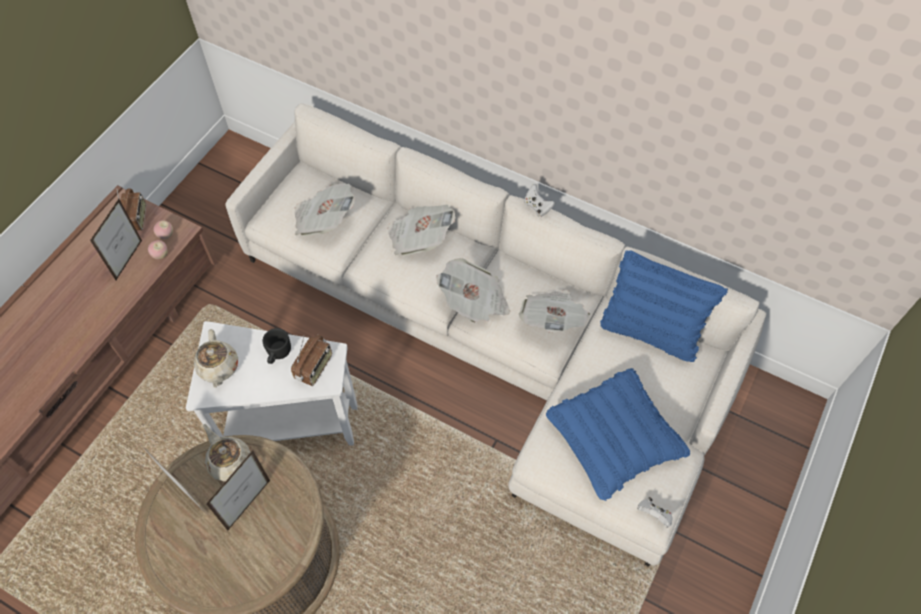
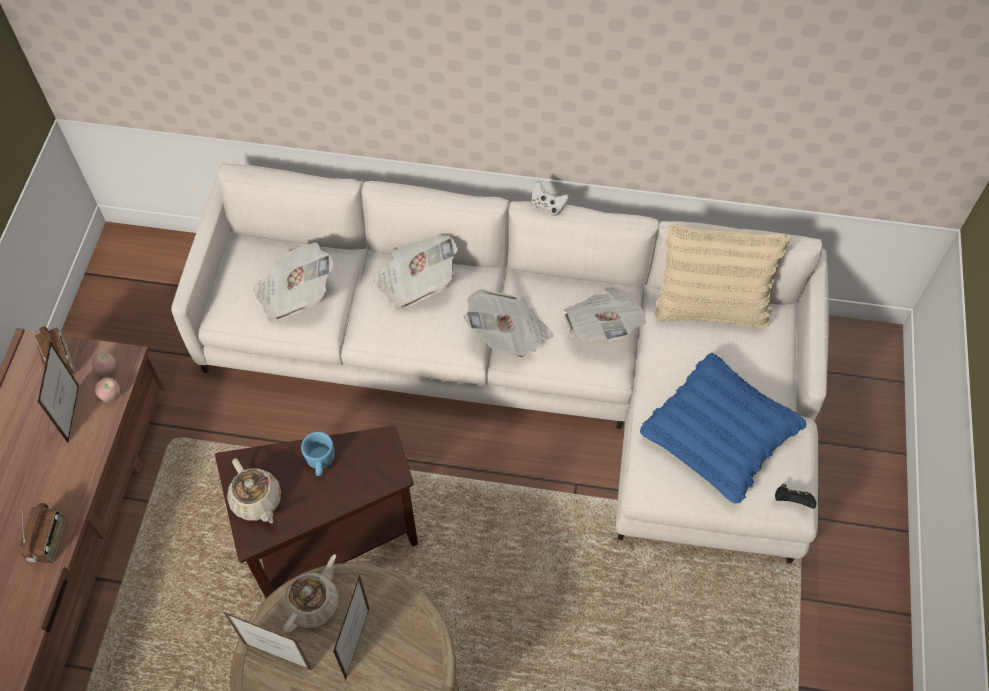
camera: 20 degrees left, 0 degrees up
(230, 461) = (313, 603): beige teapot -> beige teapot turned 90 degrees clockwise
(277, 354) = (320, 462): black mug -> blue mug
(286, 423) = (328, 546): white side table -> brown side table
(314, 368) = (370, 464): radio -> radio (48, 541)
(650, 332) = (711, 308): blue pillow -> beige pillow
(654, 514) = (792, 501): white game controller -> black game controller

